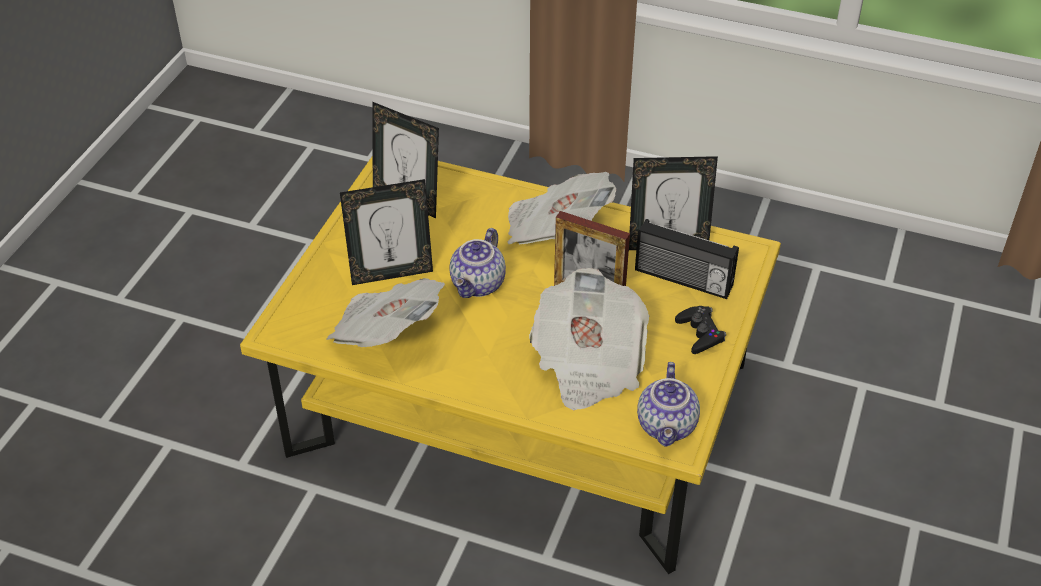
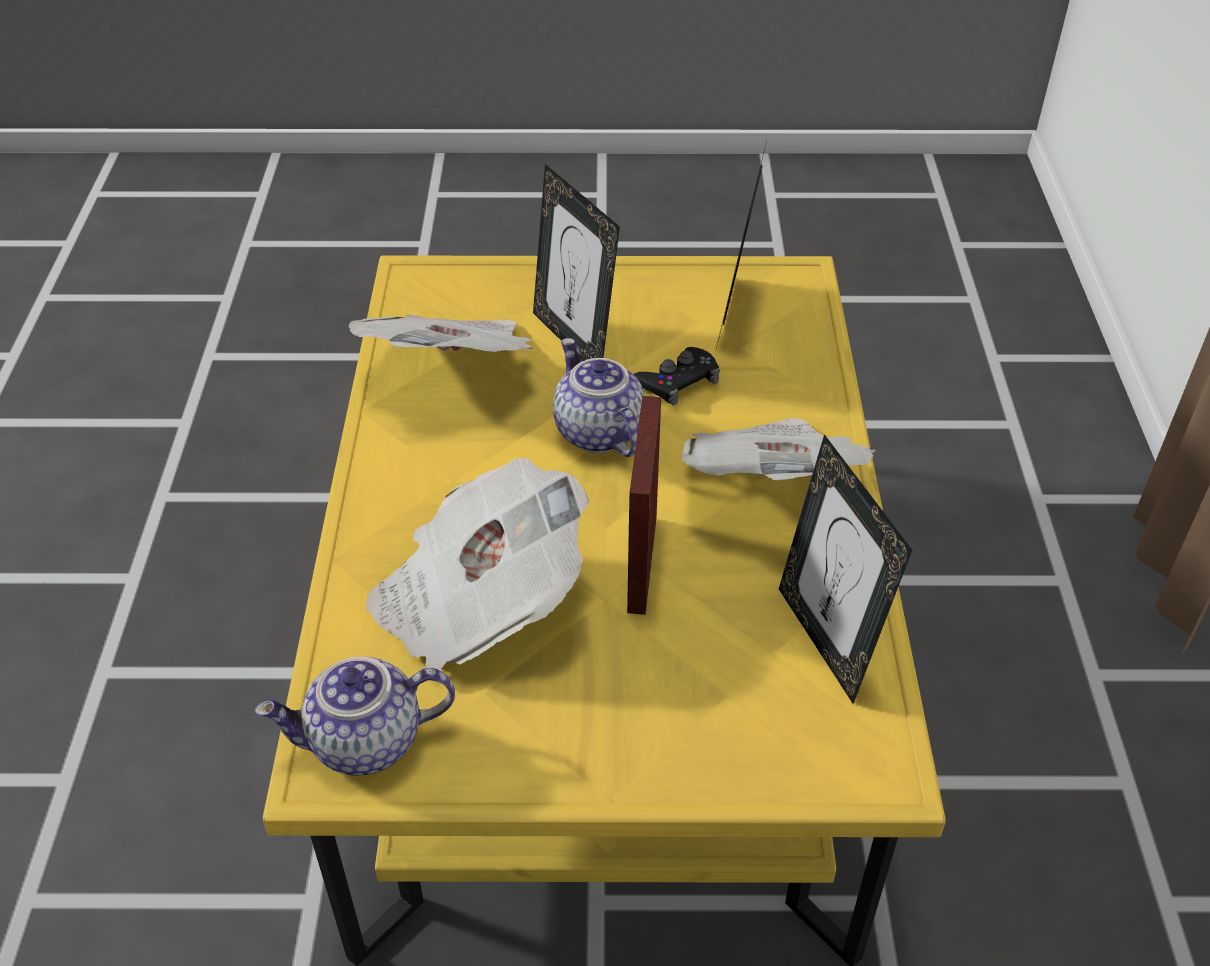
camera: 70 degrees right, 0 degrees up
(479, 285) = (596, 432): teapot -> teapot turned 60 degrees clockwise
(683, 280) = (744, 684): radio -> none
(700, 333) = (613, 740): black game controller -> black game controller (677, 382)

